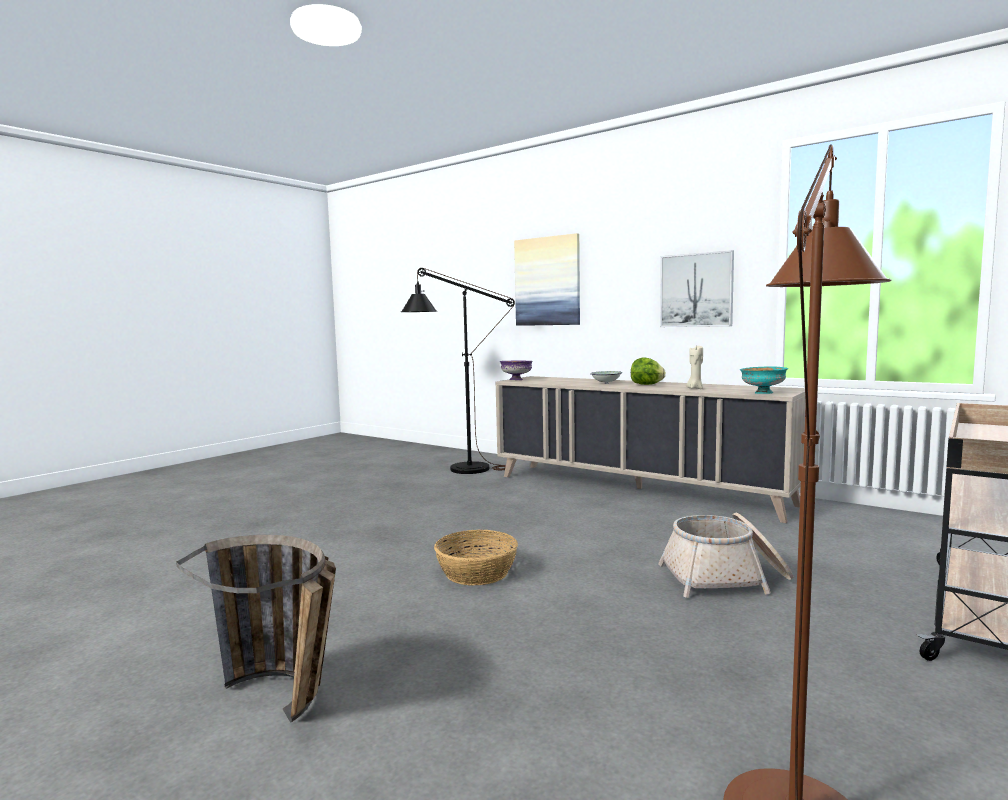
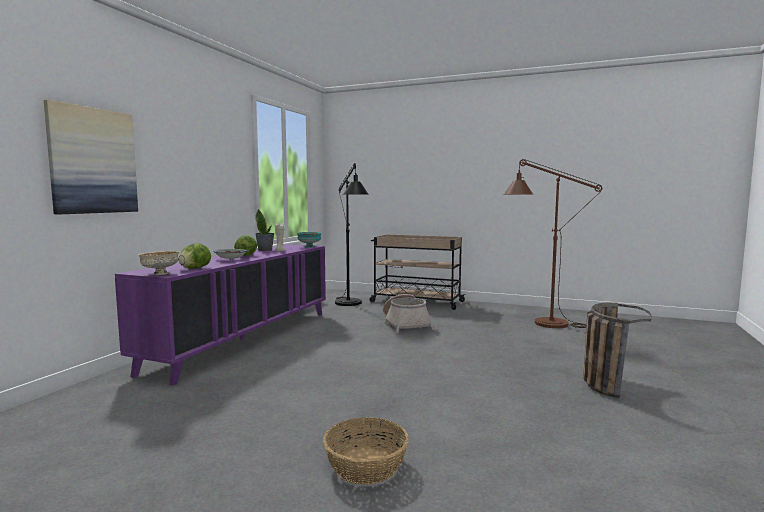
camera: 105 degrees left, 0 degrees up
(458, 469) = (113, 414): black floor lamp -> black floor lamp (350, 304)
(477, 572) = (435, 366): basket -> basket (365, 465)
(516, 379) = (160, 274): purple bowl -> beige bowl
(544, 381) = (194, 268): none -> lettuce
(636, 489) = (245, 339): beige cabinet -> purple cabinet
(696, 290) = (219, 183): picture -> none
(711, 386) = (265, 250): none -> potted plant

